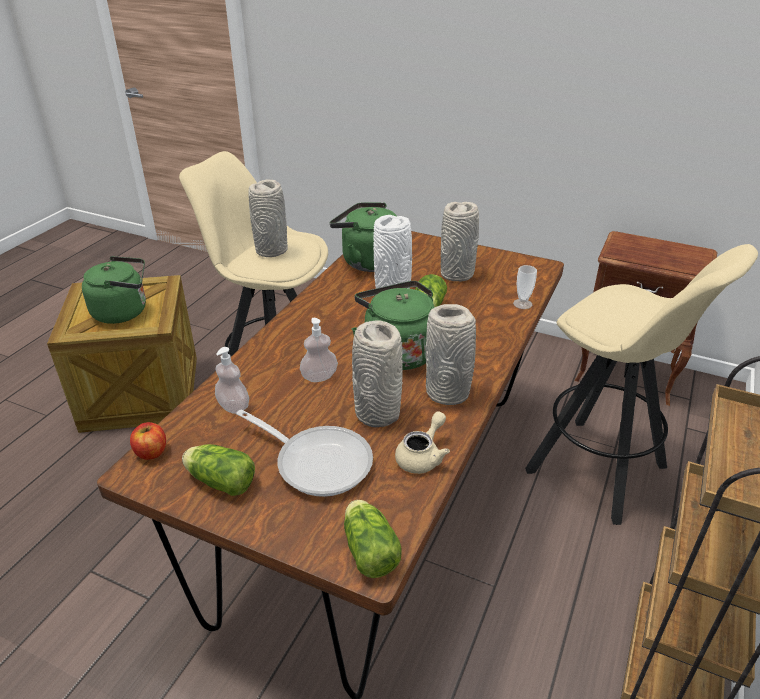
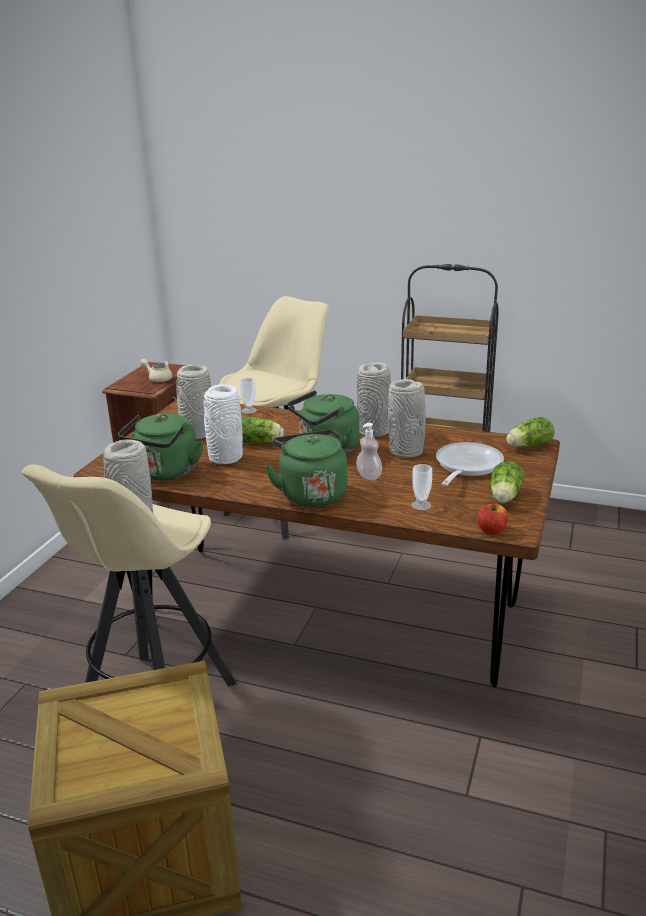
camera: 95 degrees left, 10 degrees down
(124, 312) = (142, 723): green kettle -> green kettle (311, 493)
(233, 406) = (421, 505): soap dispenser -> cup
(422, 456) = (443, 436): beige teapot -> beige teapot (158, 378)

